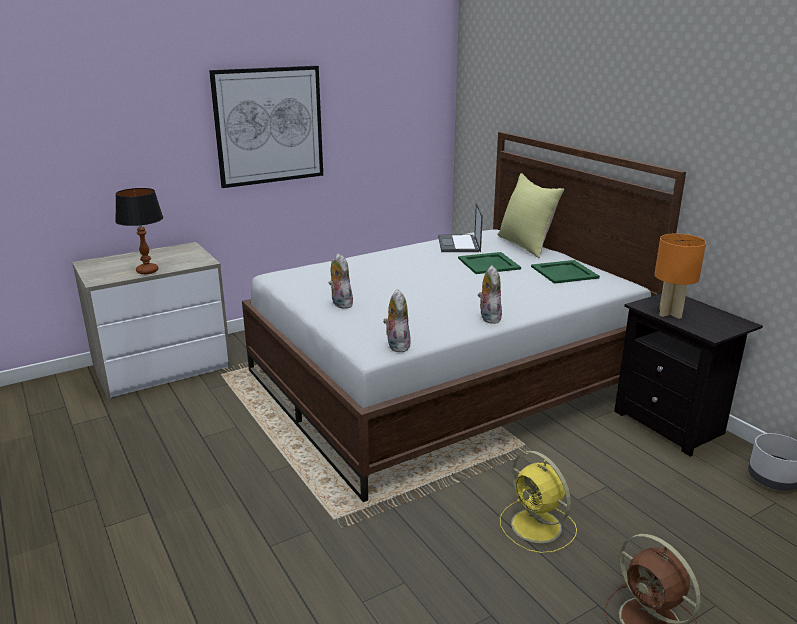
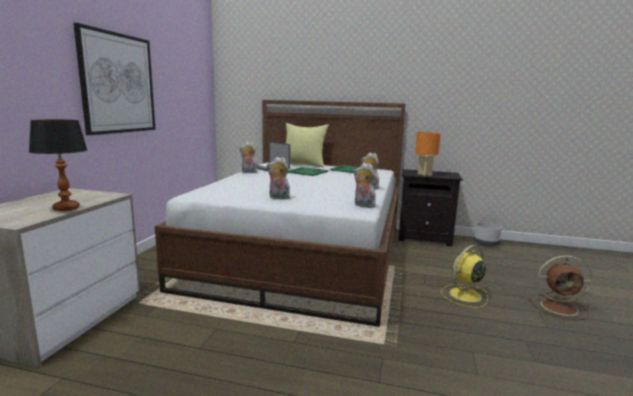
camera: 45 degrees left, 10 degrees down
(413, 248) = (248, 172): none -> plush toy
(538, 527) = (464, 295): yellow fan -> yellow fan turned 135 degrees clockwise

